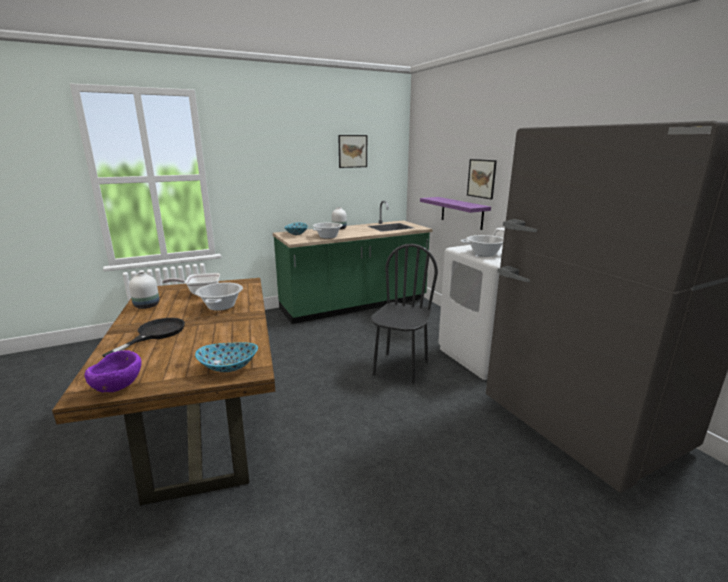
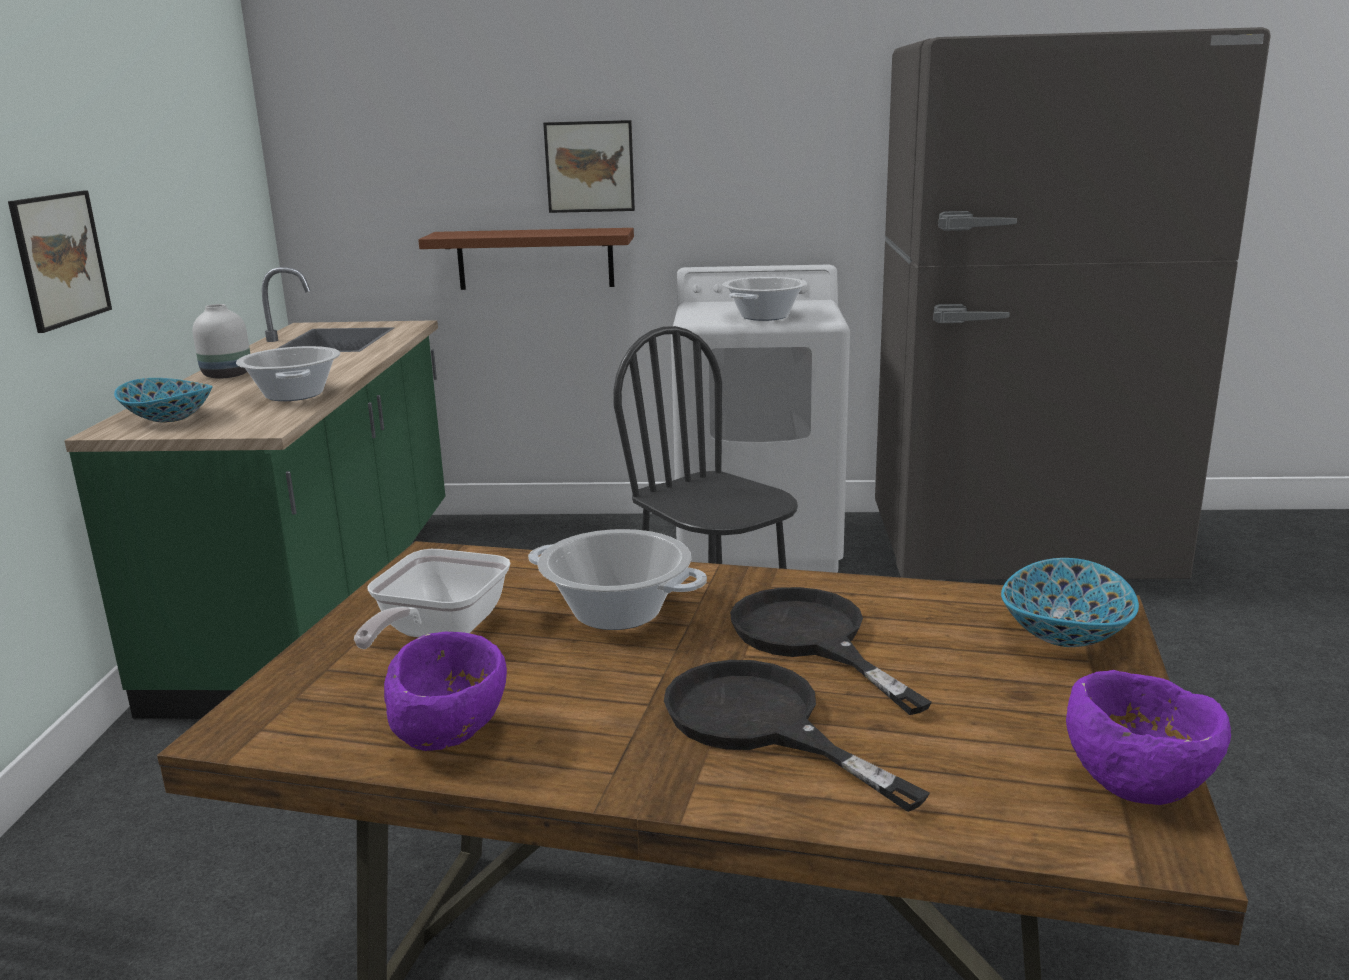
camera: 60 degrees left, 0 degrees up
(146, 306) = (451, 737): white vase -> purple bowl
(211, 331) = (810, 639): none -> black frying pan
(352, 151) = (171, 118): picture -> picture (60, 259)
(461, 213) = (535, 259): purple shelf -> brown shelf

